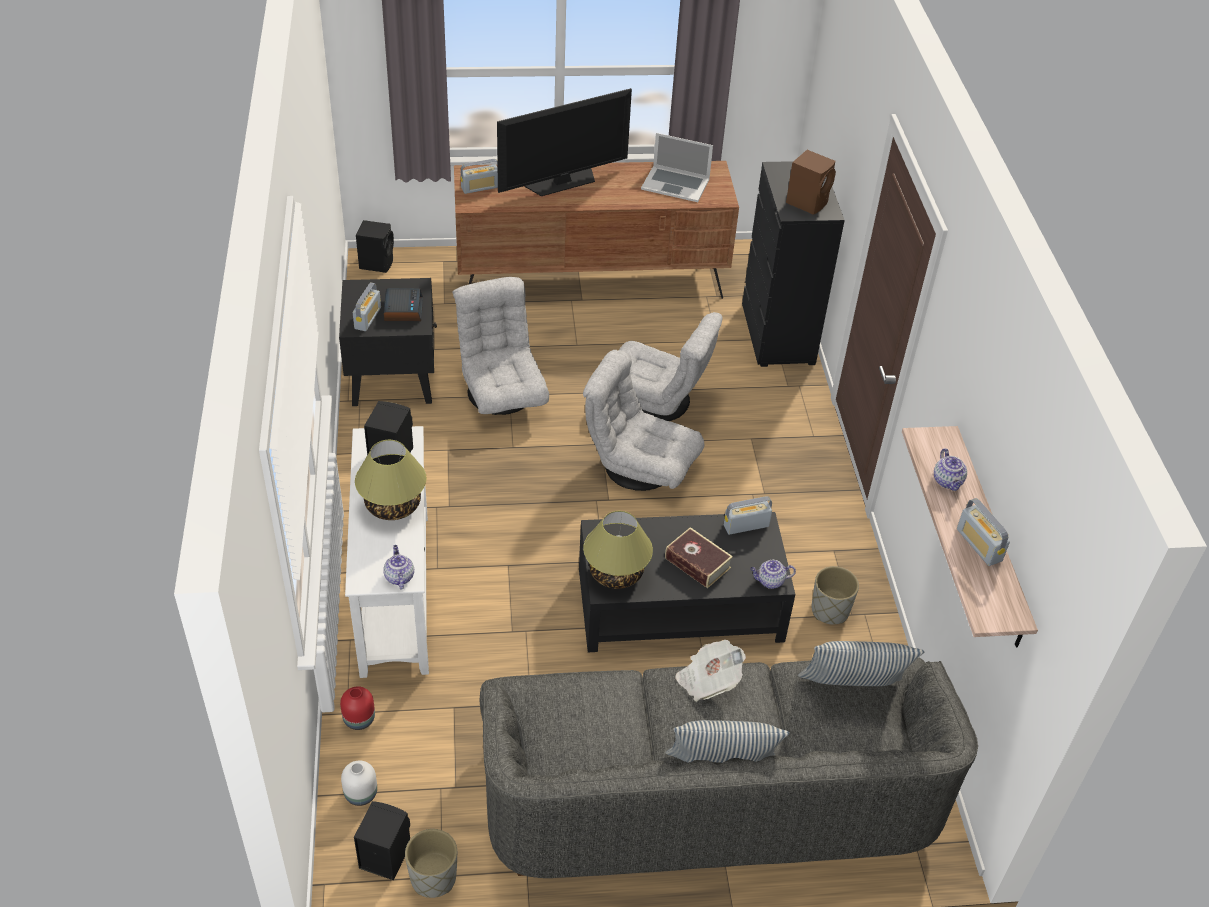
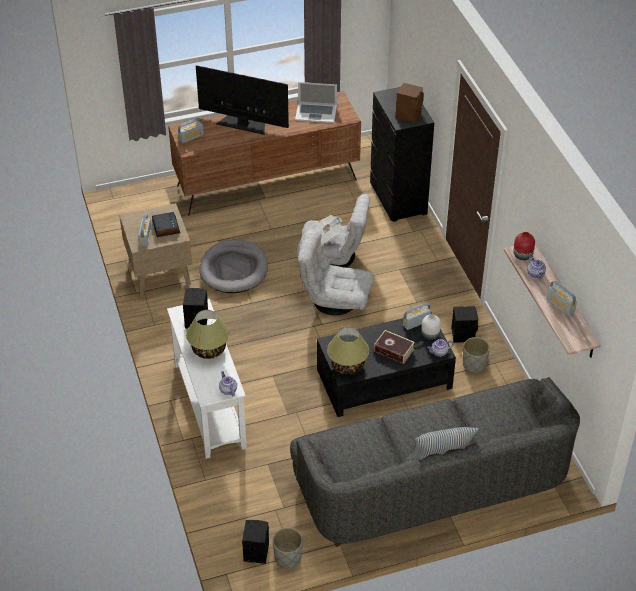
camera: 10 degrees left, 0 degrees up
(359, 720) = (214, 482): red vase -> red vase (523, 255)
(360, 794) = (230, 522): white vase -> white vase (430, 335)
(377, 262) = (121, 196): black speaker -> black speaker (463, 334)
(392, 377) = (159, 272): black nightstand -> beige nightstand
(502, 393) = (234, 269): grey armchair -> grey dog bed
(562, 182) = (243, 124): television -> television turned 120 degrees counterclockwise
(708, 680) = (420, 414): newspaper -> newspaper (325, 237)
(851, 692) = (502, 405): pillow -> none

